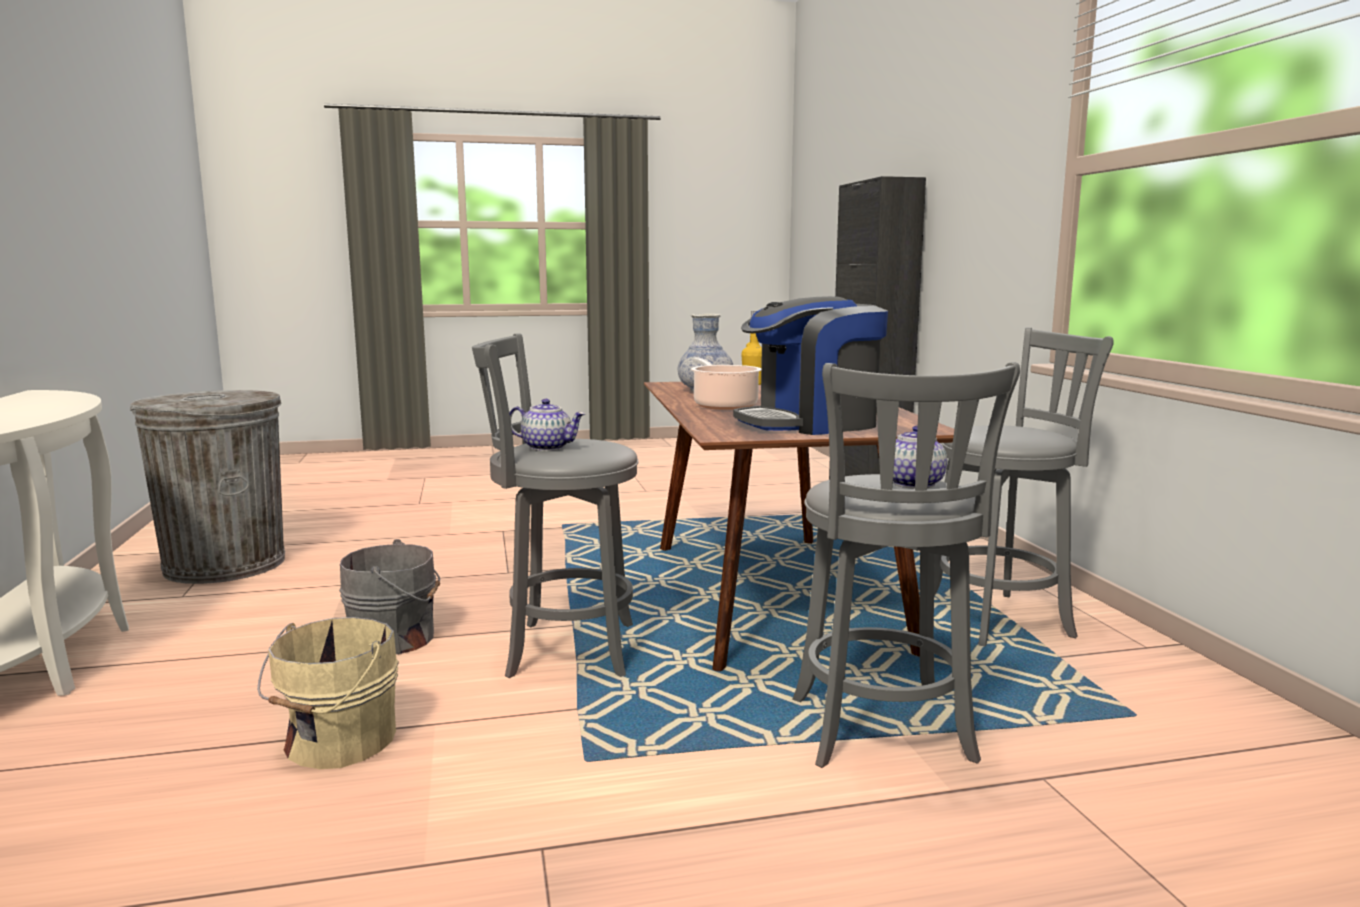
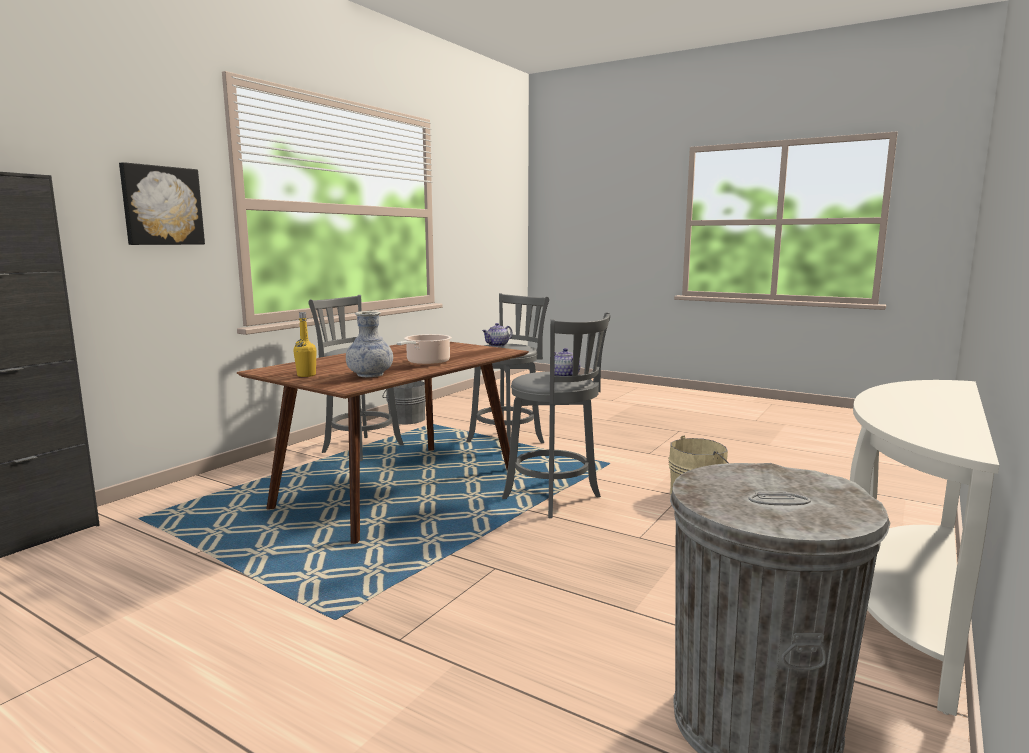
camera: 135 degrees left, 0 degrees up
(396, 639) = (634, 537): grey bucket -> grey bucket (406, 419)
(810, 424) = (451, 349): coffee machine -> none
(1000, 187) = (161, 206): none -> picture

